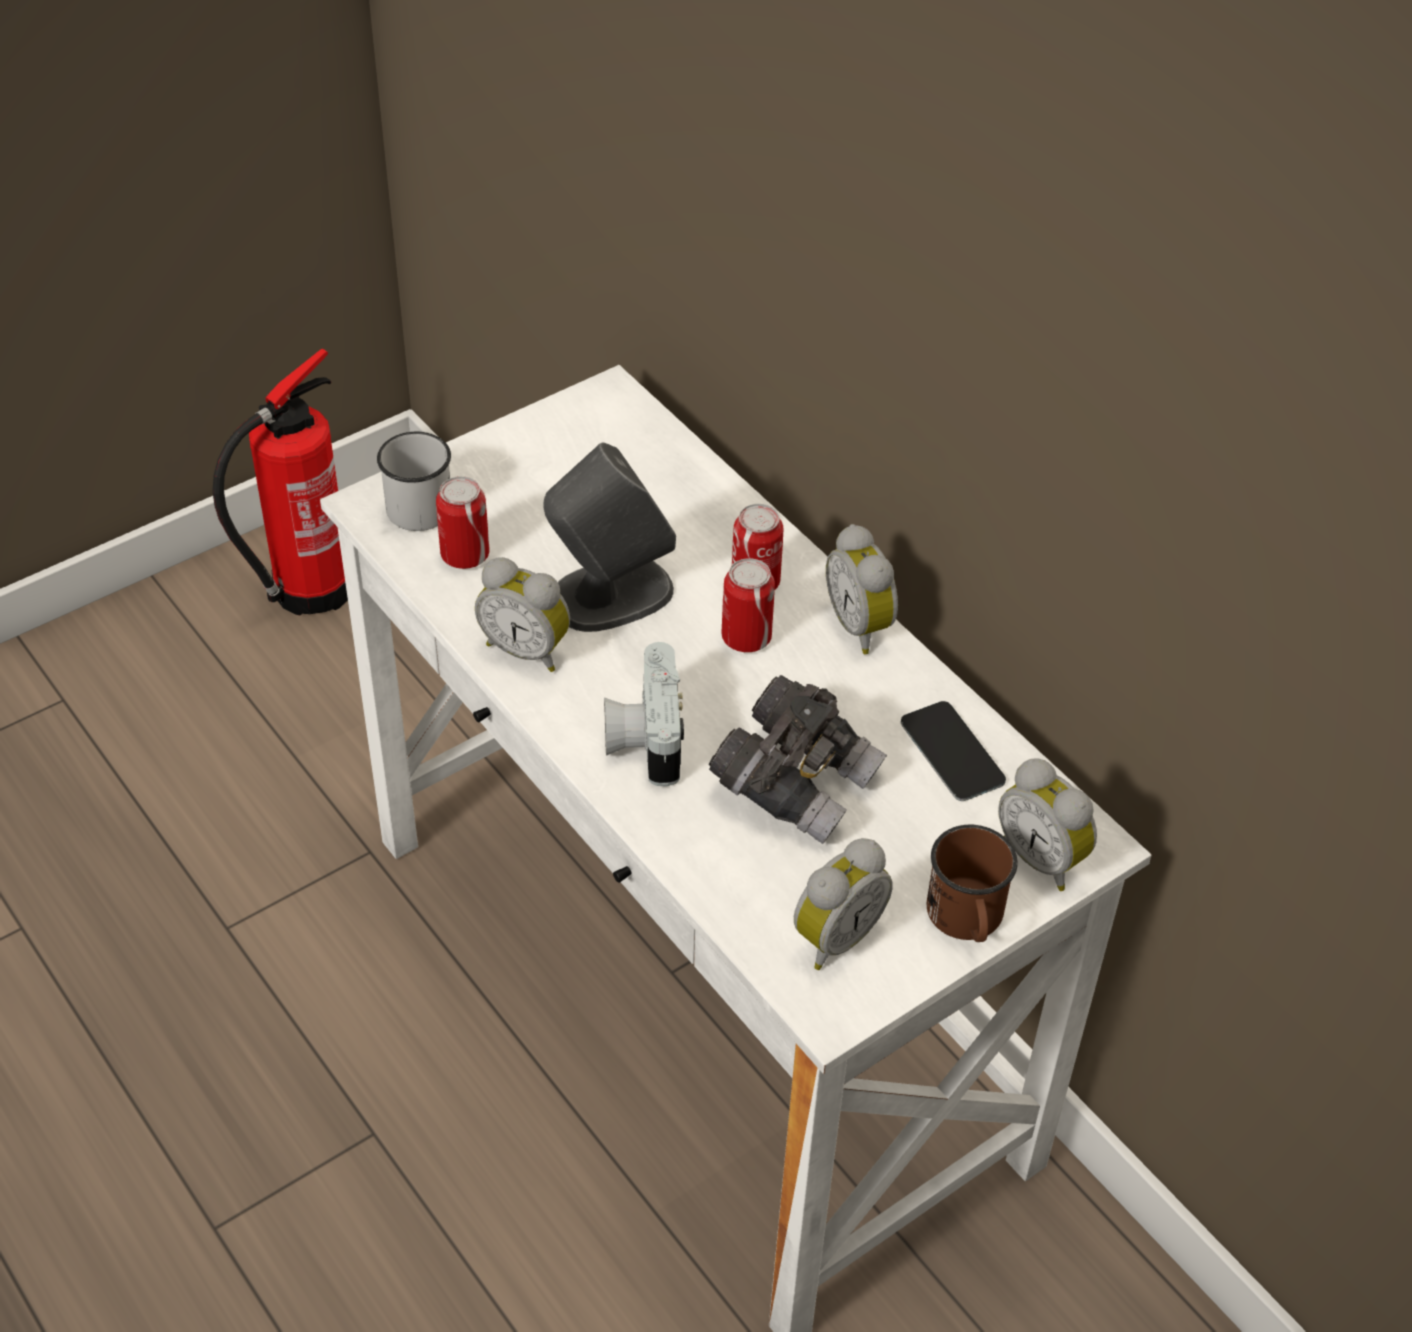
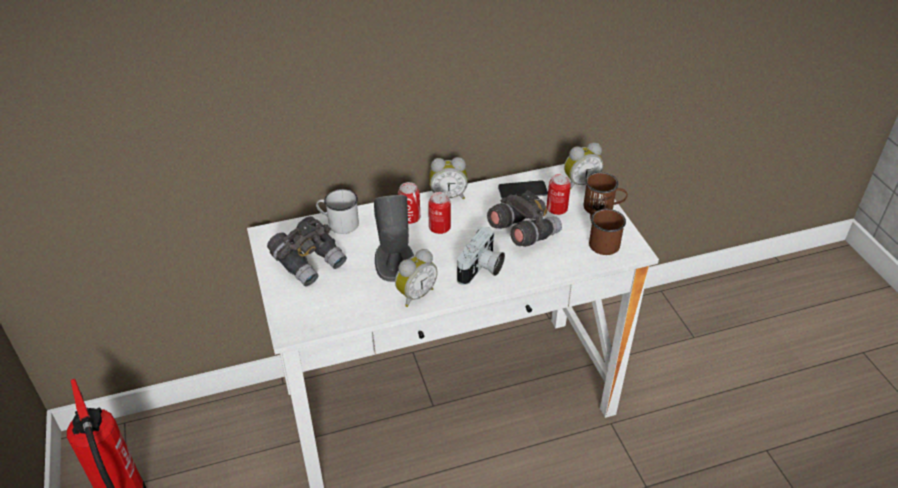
camera: 70 degrees left, 5 degrees down
(419, 501) = (298, 312): white mug -> white mug (338, 223)
(465, 555) = (344, 303): can -> can (556, 209)
(558, 475) = (309, 262): none -> grey binoculars
(643, 736) = (481, 270): camera -> camera turned 75 degrees counterclockwise
(834, 936) = (601, 241): alarm clock -> brown mug

